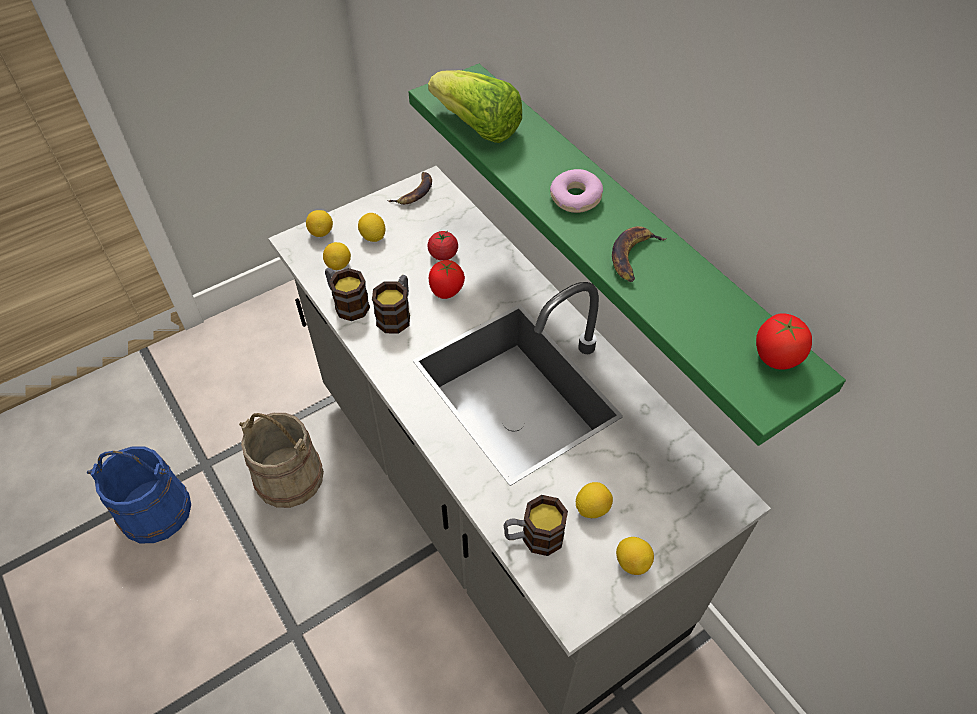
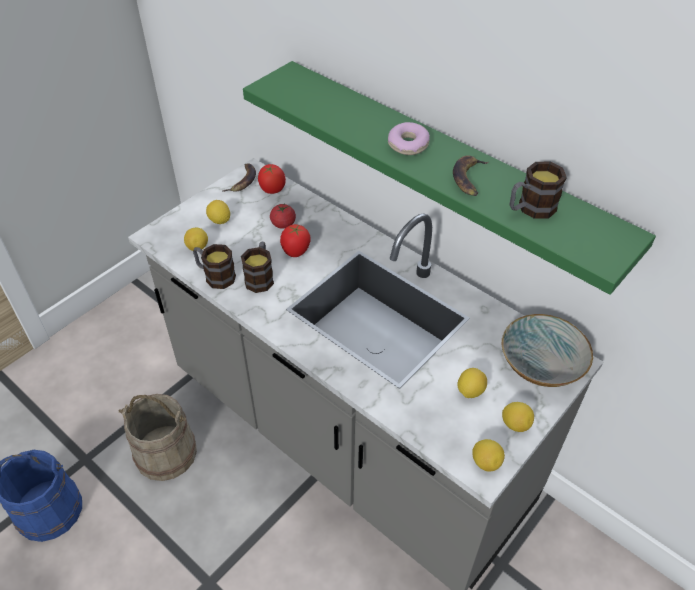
camera: 15 degrees left, 5 degrees down
(321, 232) = (173, 225): lemon -> lemon (485, 462)
(477, 127) = (310, 106): lettuce -> none
(533, 537) = (432, 423): mug -> mug (530, 209)
(691, 494) = (542, 364): none -> bowl
(775, 357) = (600, 229): tomato -> tomato (272, 189)

